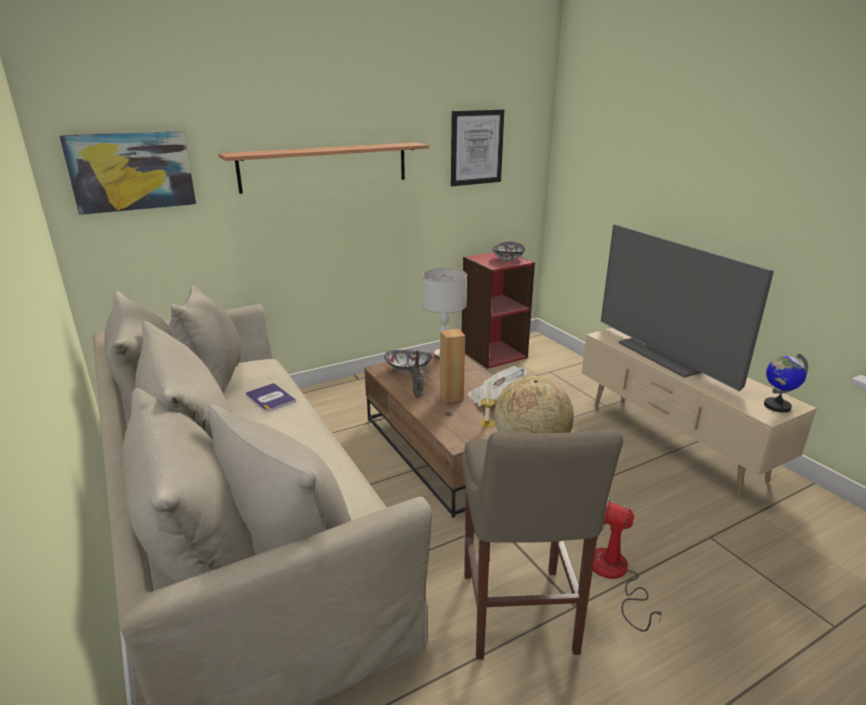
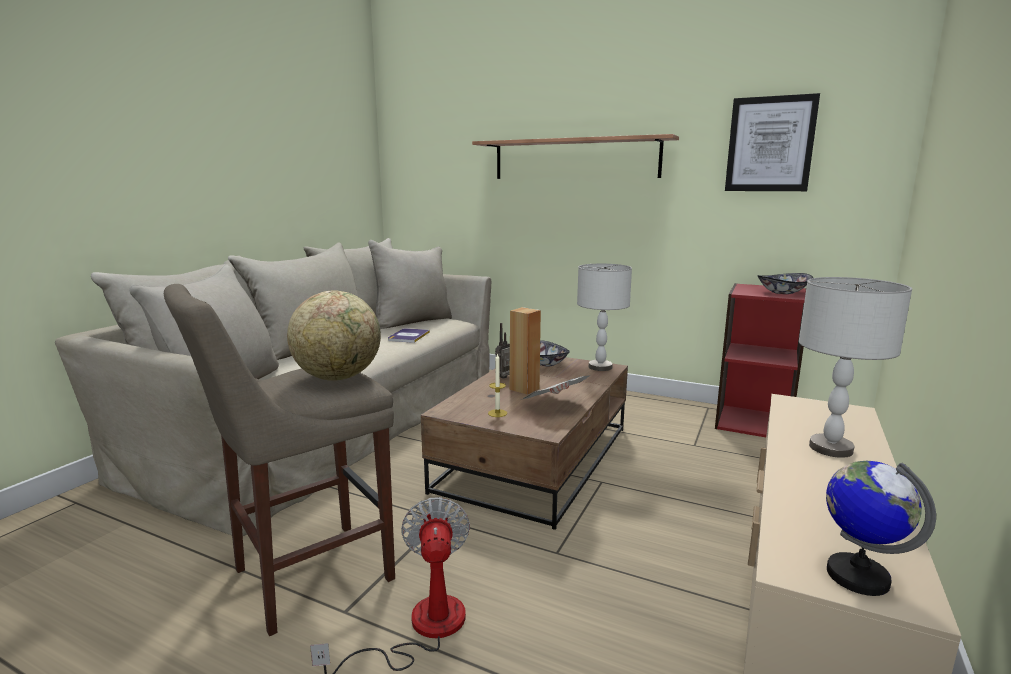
camera: 55 degrees right, 10 degrees down
(131, 171) = (428, 155): picture -> none
(666, 355) = (831, 449): television -> grey table lamp

